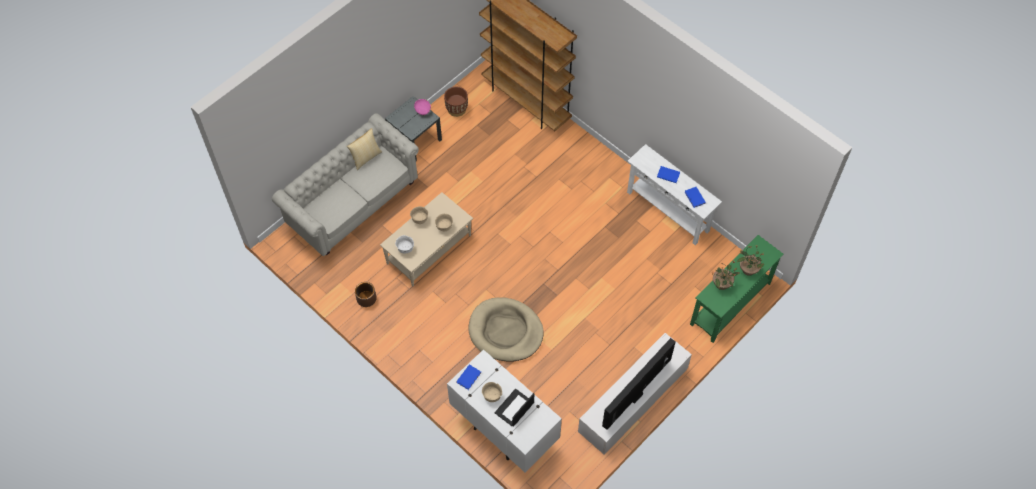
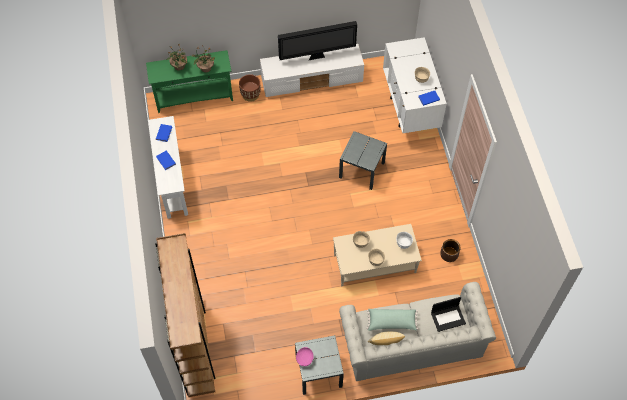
camera: 145 degrees left, 0 degrees up
(371, 175) = (391, 322): none -> green pillow
(456, 109) = (260, 380): brown planter -> brown planter (250, 95)
(505, 331) = (361, 169): beige dog bed -> grey side table
(514, 408) = (411, 64): laptop -> laptop (448, 318)

